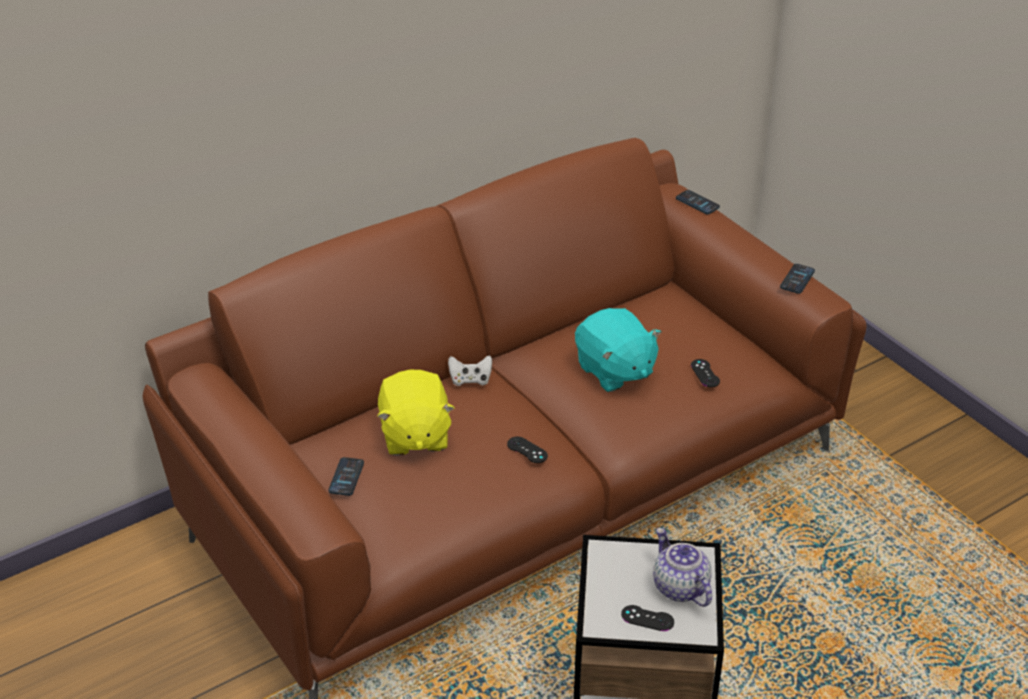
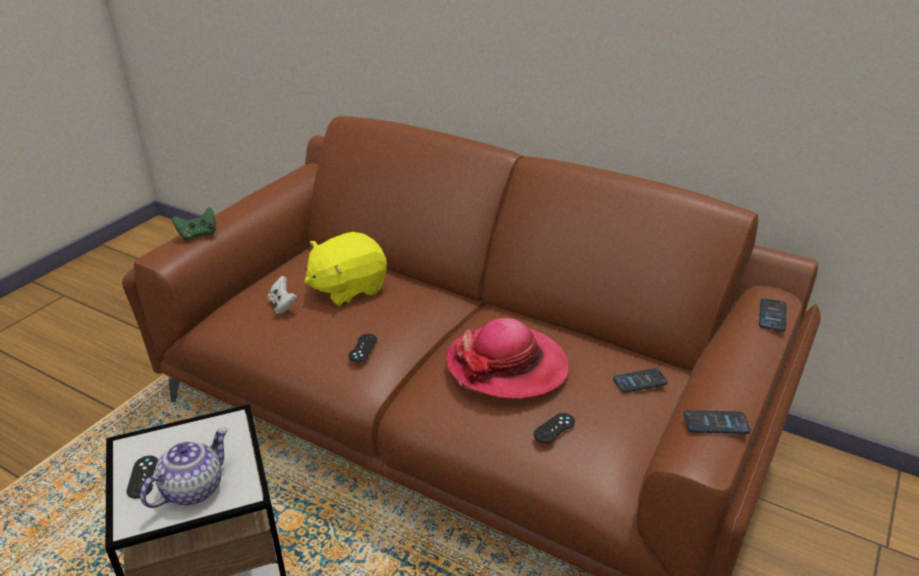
camera: 65 degrees right, 5 degrees down
(299, 493) = (198, 234): none -> green game controller
(346, 477) = (284, 274): phone -> phone (640, 381)
(470, 380) = (437, 295): white game controller -> white game controller (283, 305)
(614, 371) = (507, 366): turquoise plush toy -> hat

